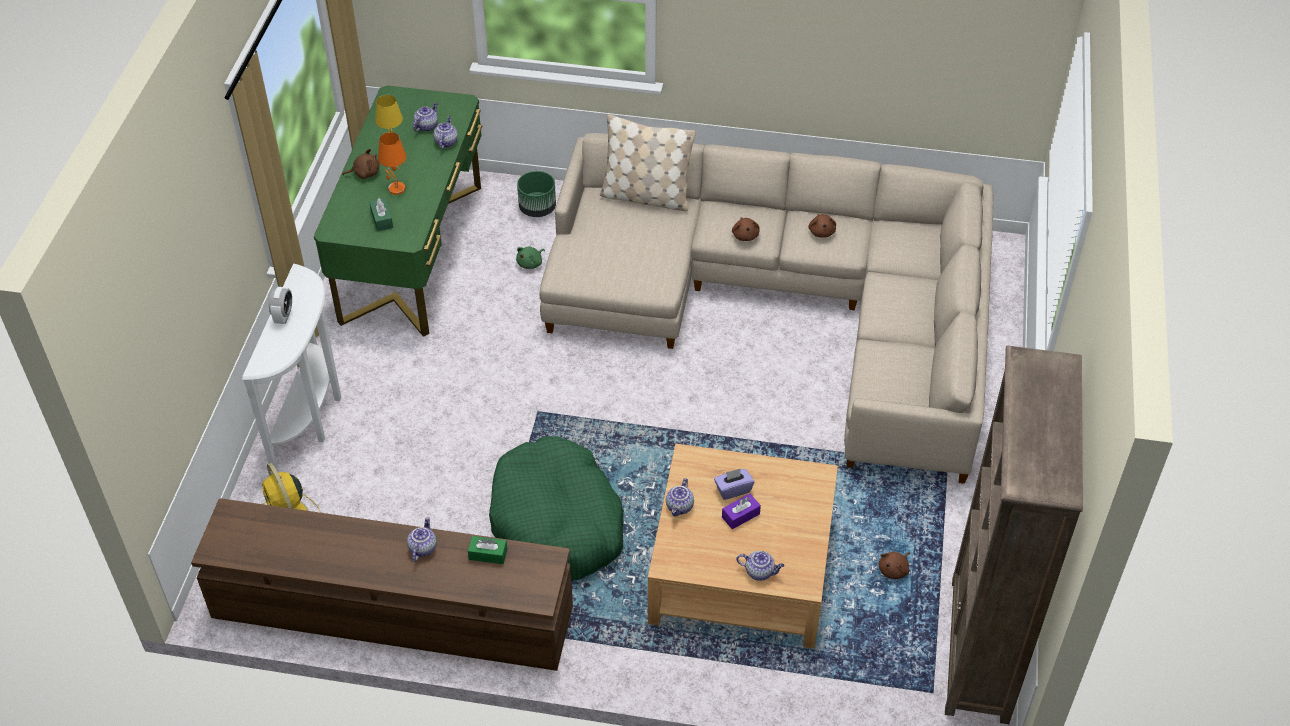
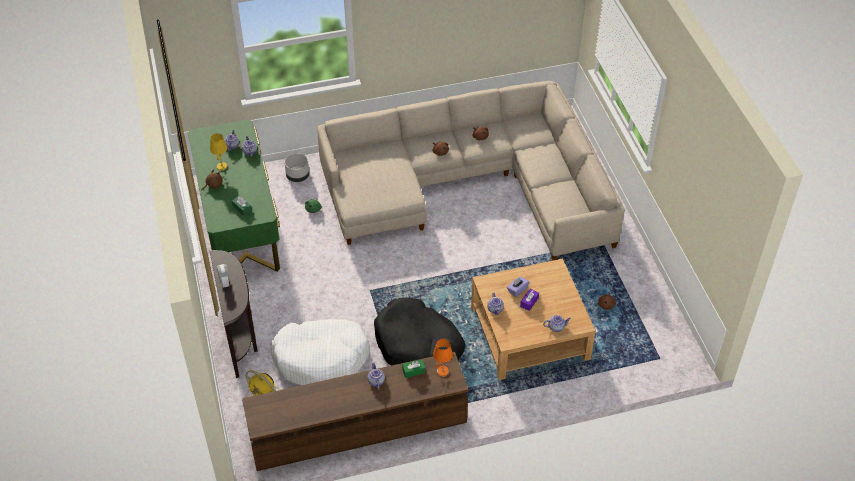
camera: 25 degrees left, 0 degrees up
(312, 415) = (241, 339): white console table -> brown console table
(396, 189) = (238, 188): orange table lamp -> orange table lamp (442, 372)
(405, 487) = (321, 358): none -> white dog bed
(538, 208) = (298, 176): green planter -> grey planter
(557, 522) = (418, 346): green dog bed -> black dog bed
(646, 196) = (372, 148): beige pillow -> none
(979, 650) = (670, 329): brown bookcase -> none

